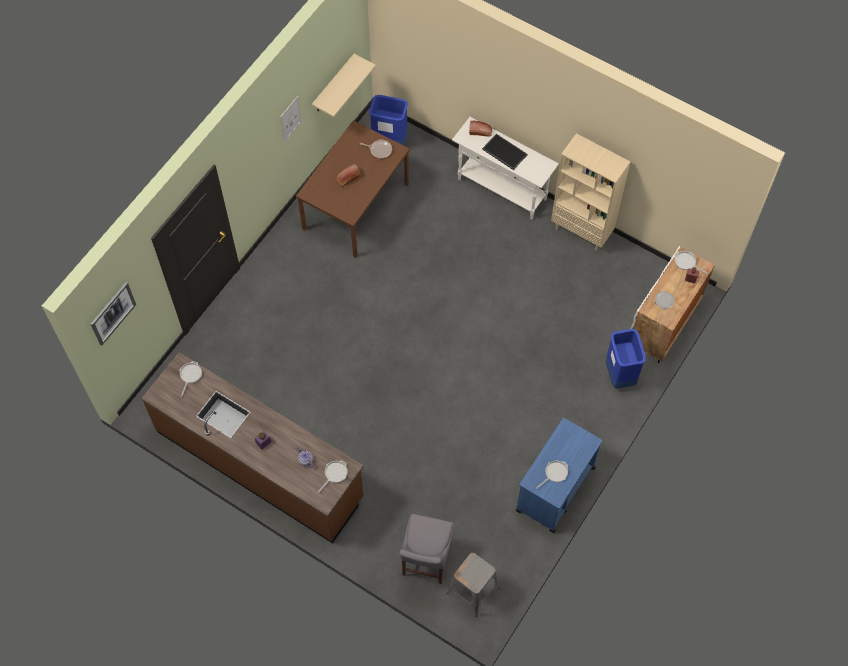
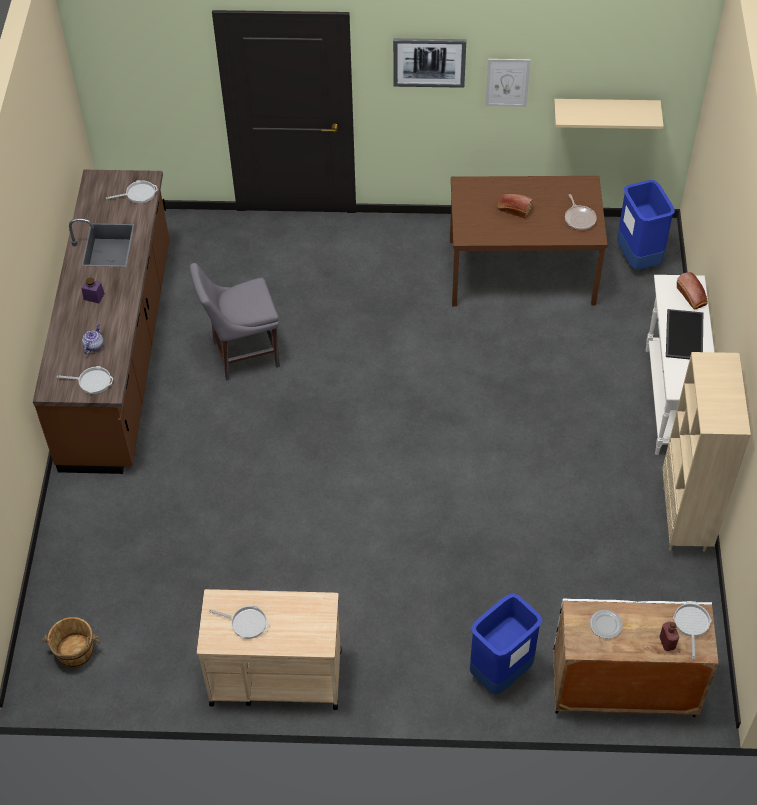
camera: 60 degrees right, 10 degrees down
(112, 313) = (121, 51): picture -> picture (429, 62)
(425, 562) = (85, 580): grey chair -> grey chair (242, 355)
(473, 590) = (75, 652): grey stool -> brown bucket
(554, 489) = (275, 677): blue cart -> beige cart

